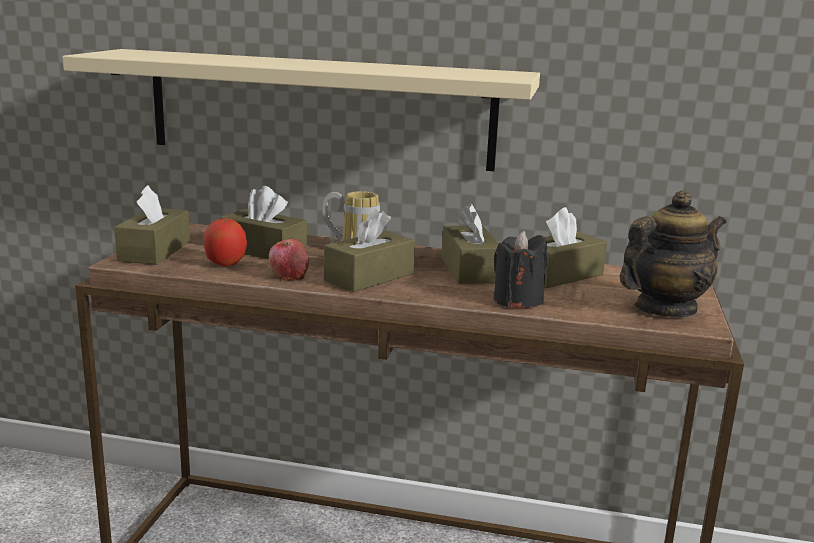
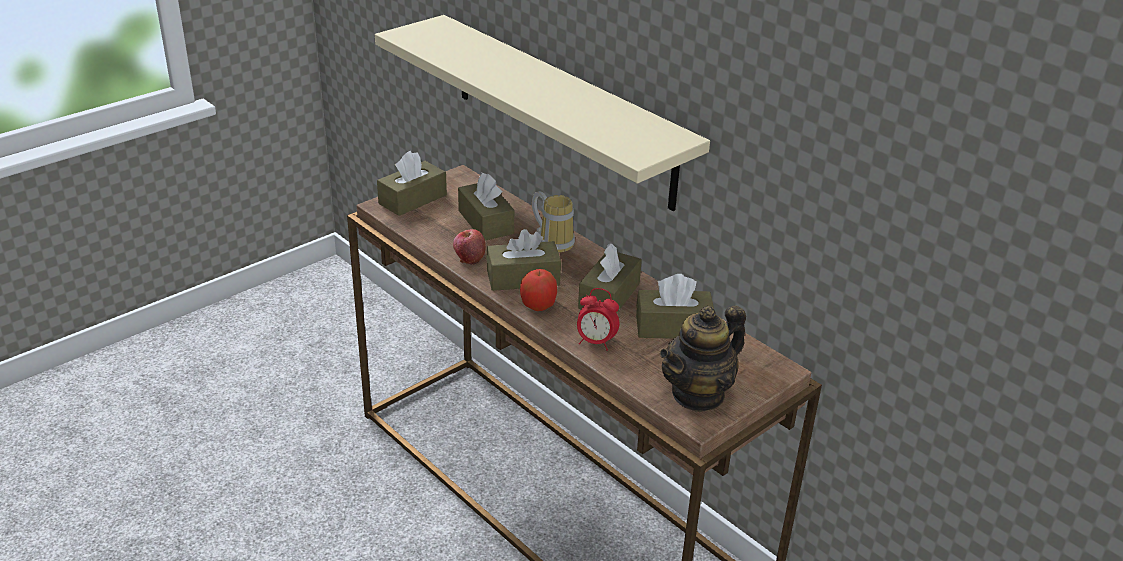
camera: 35 degrees right, 15 degrees up
(226, 263) = (444, 229): apple -> apple (538, 306)
(517, 300) = (596, 342): black candle -> alarm clock
(664, 309) = (698, 394): teapot -> teapot turned 135 degrees clockwise

